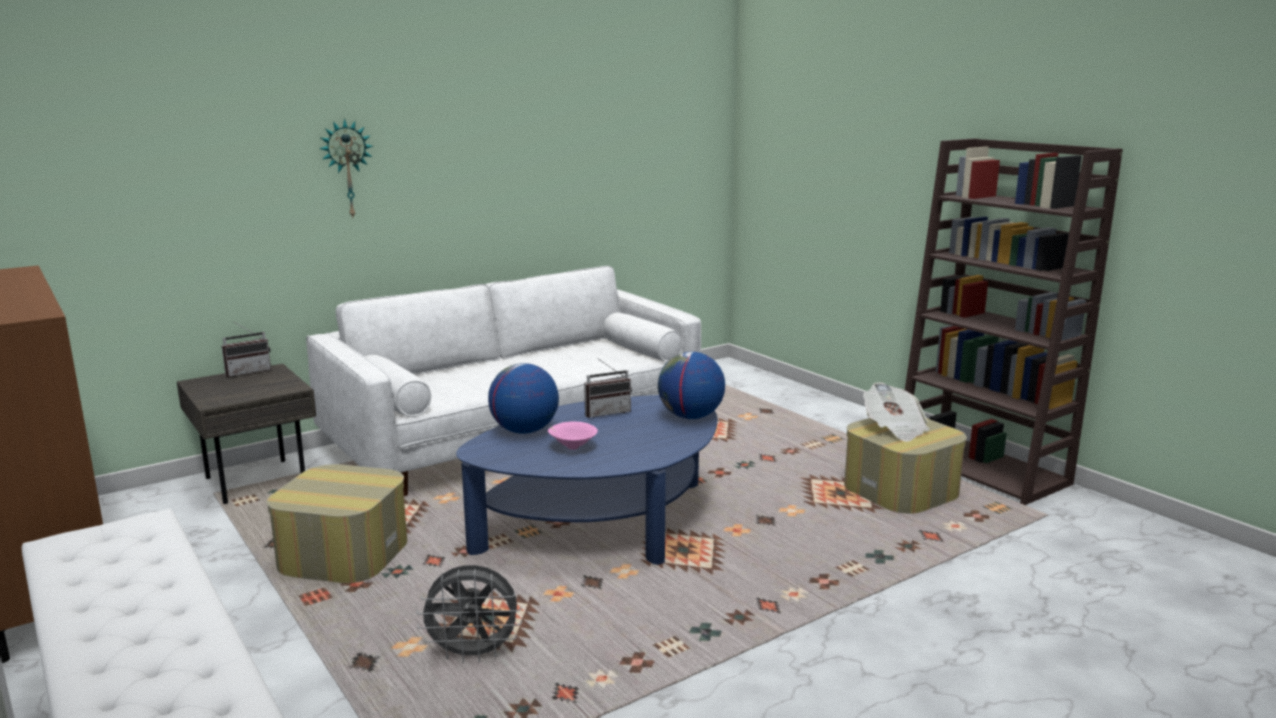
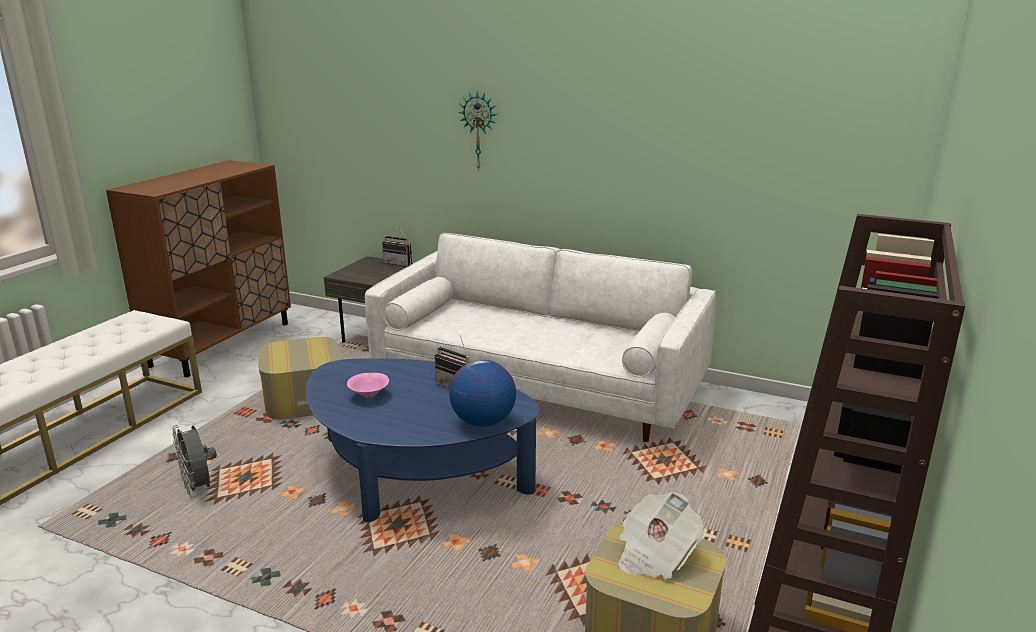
camera: 60 degrees right, 5 degrees up
(524, 431) = (388, 369): globe -> none

